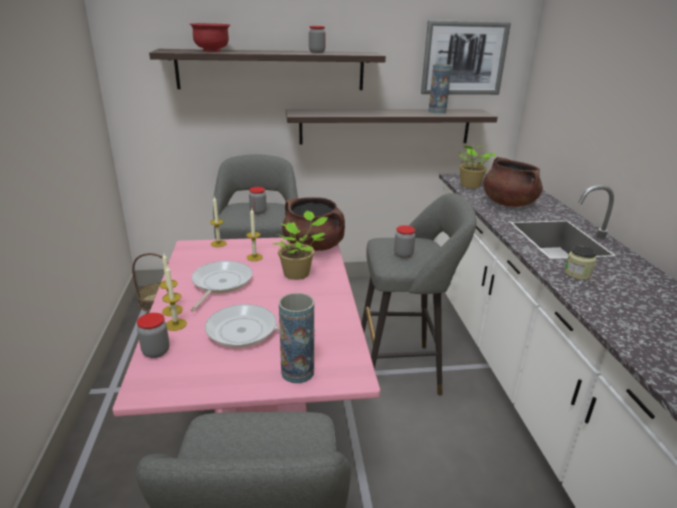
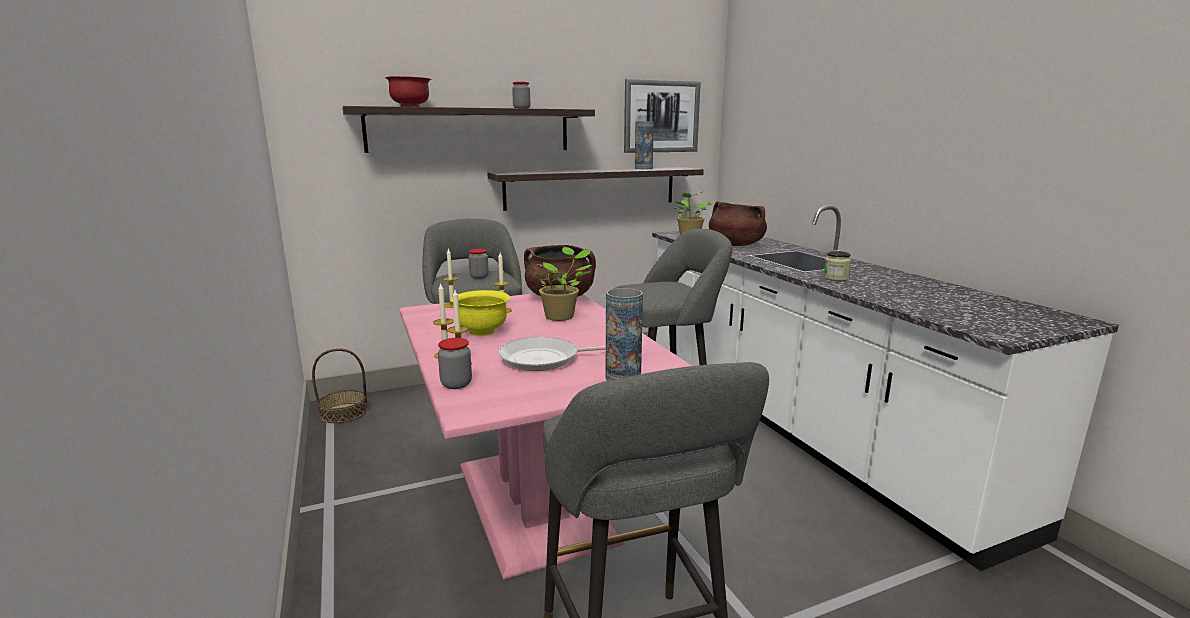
camera: 15 degrees left, 10 degrees down
(220, 283) = (482, 331): frying pan -> yellow bowl
(403, 254) = (659, 291): jar -> none

